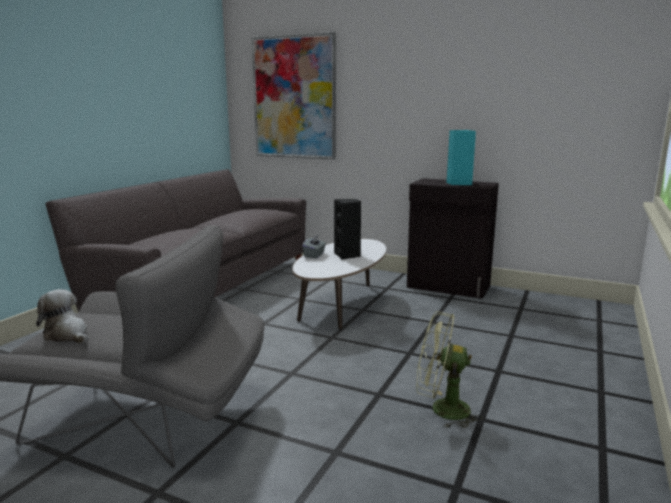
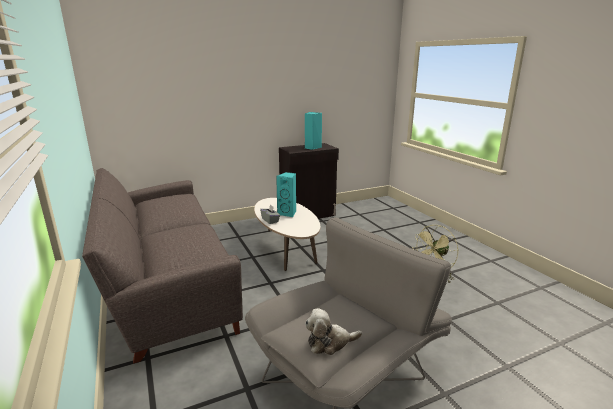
camera: 50 degrees left, 5 degrees up
(294, 98) = (163, 94): picture -> none
(347, 255) = (288, 213): black speaker -> turquoise speaker

